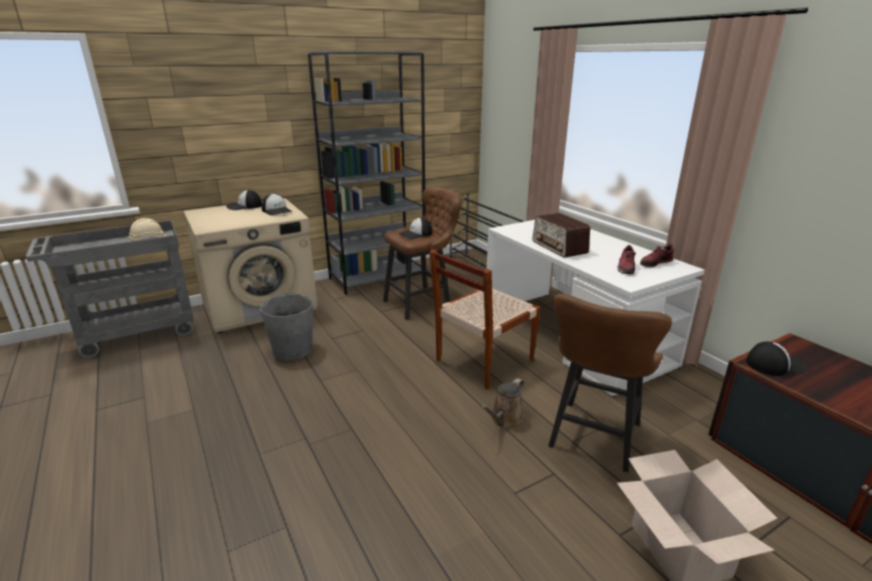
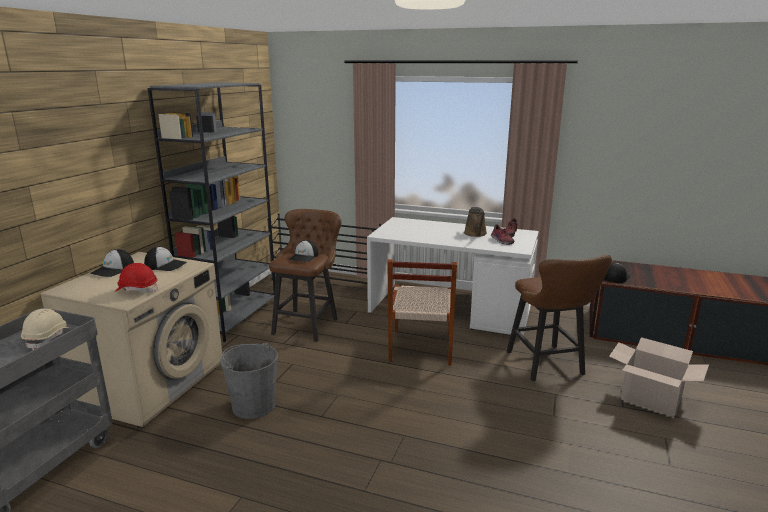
camera: 40 degrees left, 5 degrees down
(226, 223) = (137, 290): none -> red hard hat
(505, 420) = (489, 378): brown watering can -> brown watering can (476, 234)
(559, 247) = (441, 238): radio -> none

